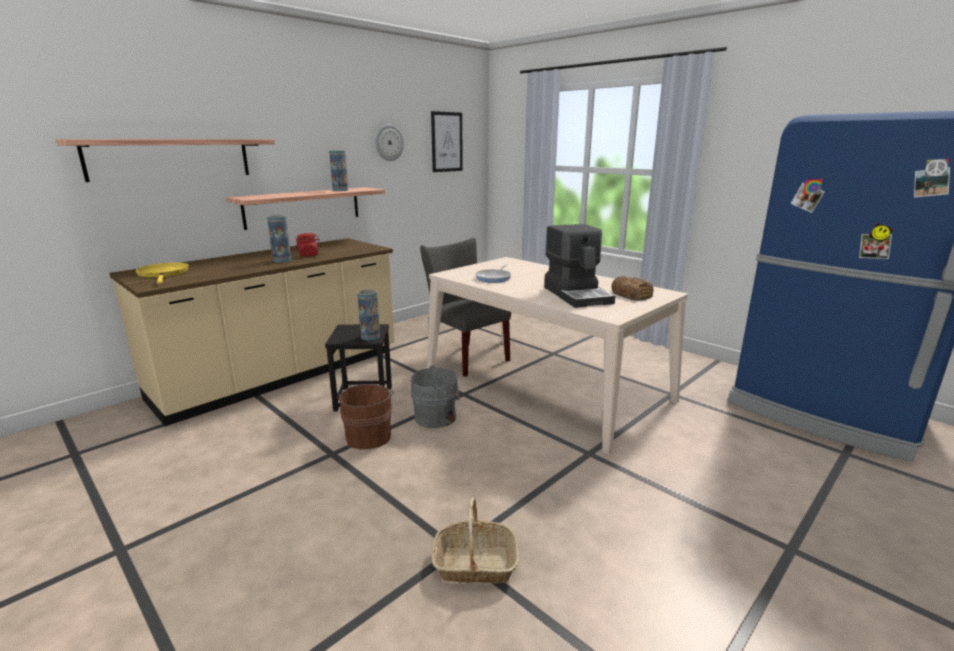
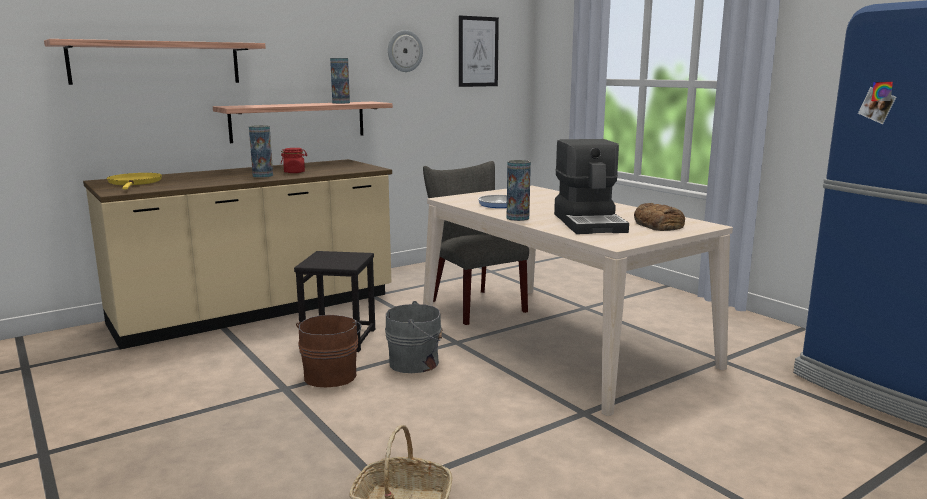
camera: 10 degrees right, 5 degrees down
(370, 337) = (346, 263): vase -> vase (517, 218)

